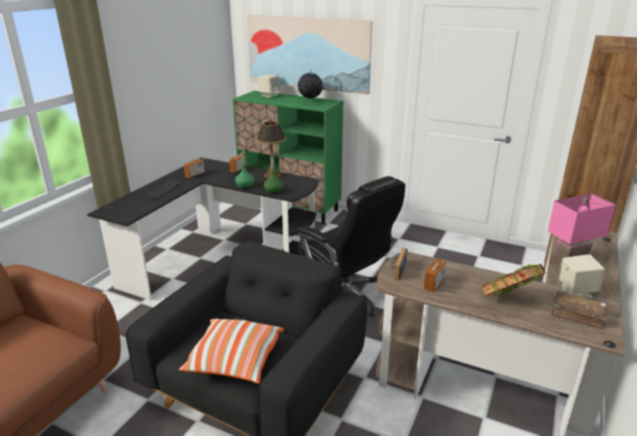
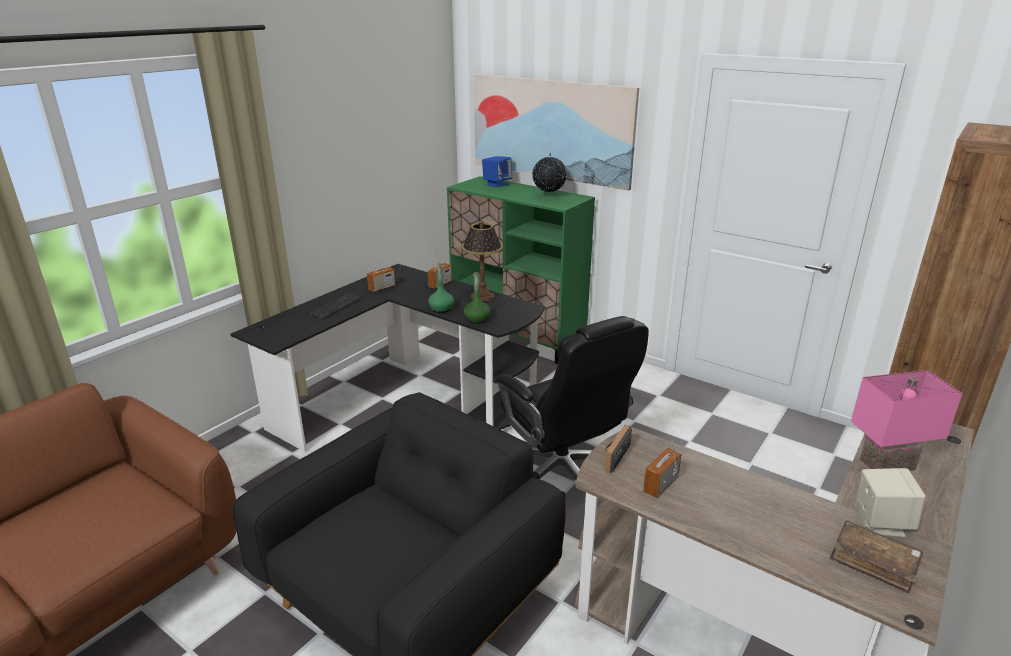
camera: 10 degrees right, 0 degrees up
(235, 361) = (366, 563): pillow -> none
(269, 95) = (497, 184): beige speaker -> blue speaker
(508, 301) = (767, 526): book -> none

